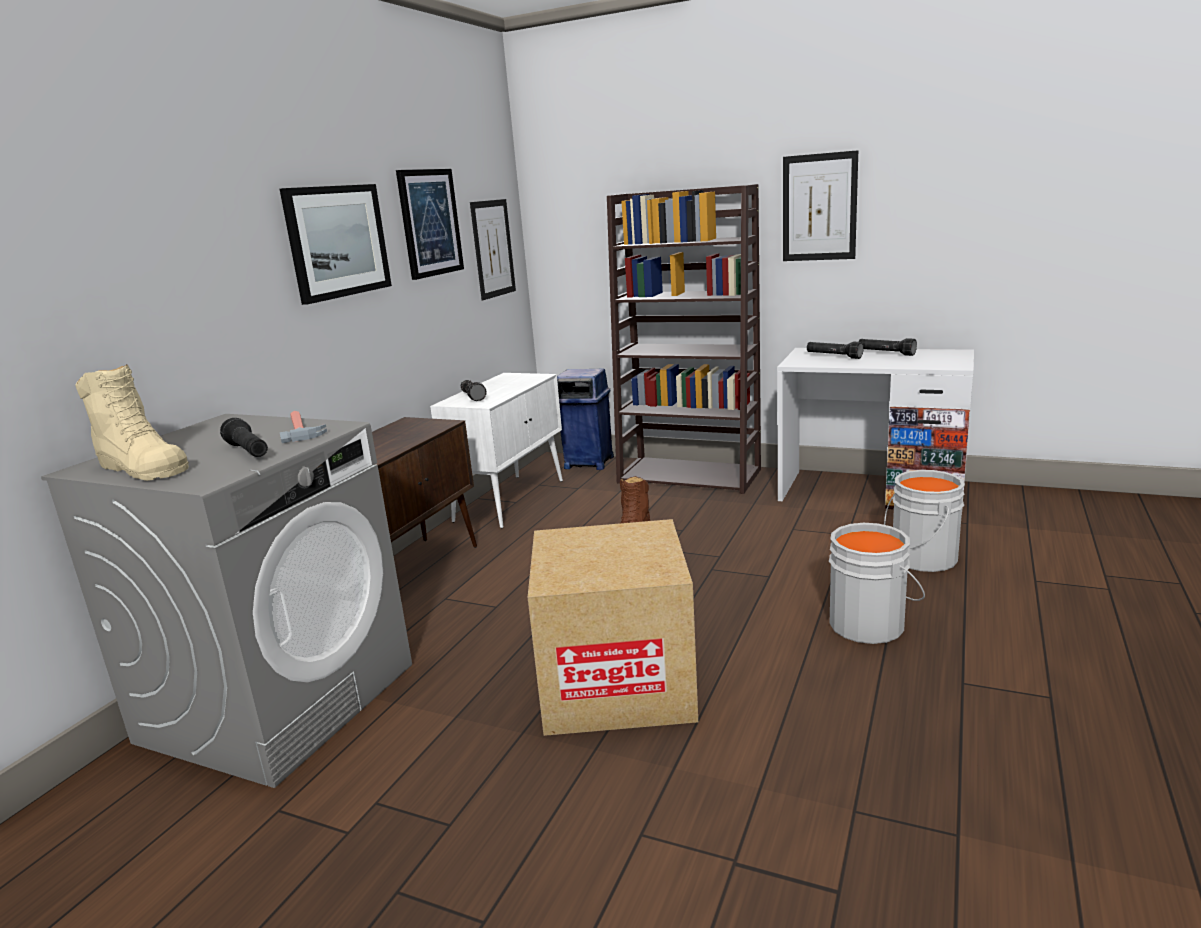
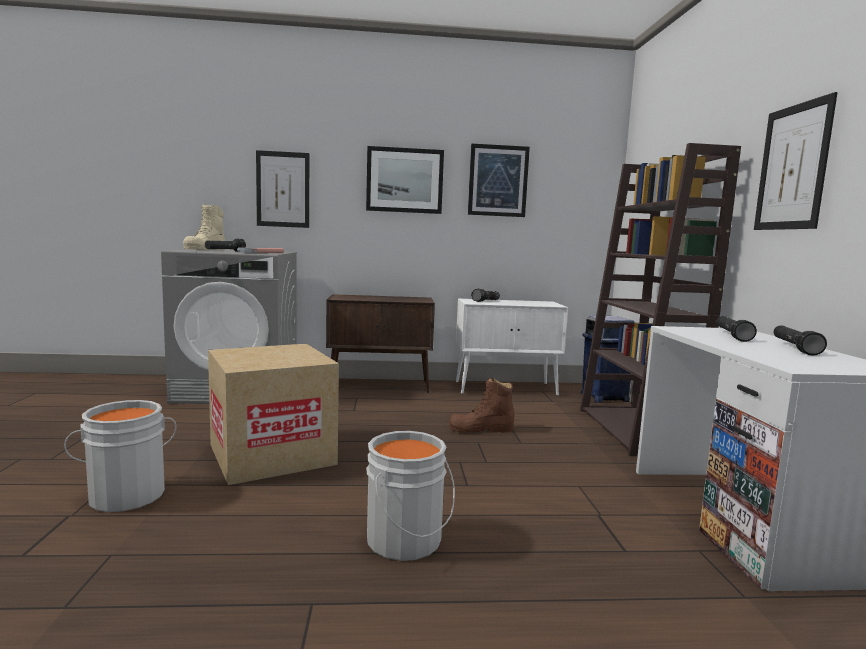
camera: 60 degrees right, 10 degrees down
(493, 248) = (571, 209): picture -> picture (283, 189)
(920, 558) = (587, 563): grey bucket -> grey bucket (127, 494)

